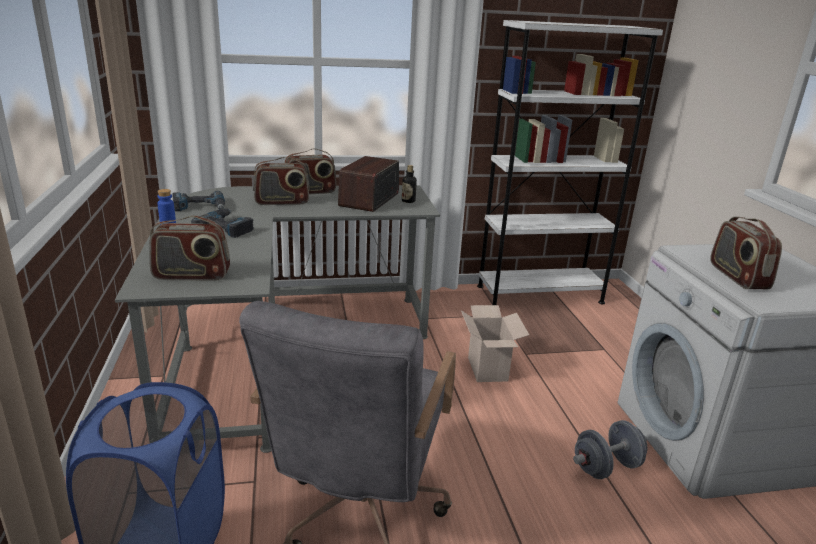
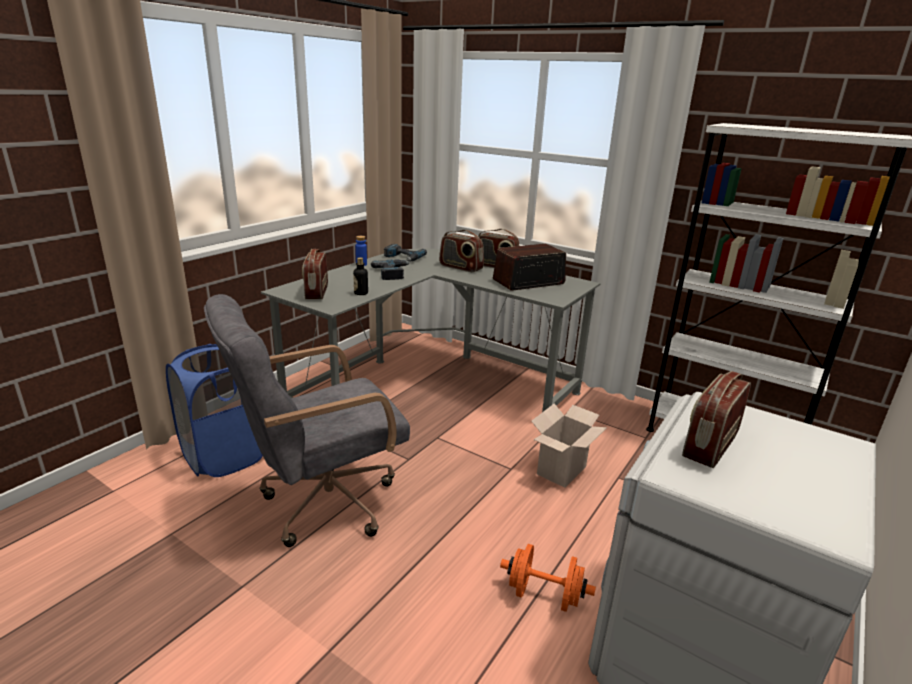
camera: 45 degrees right, 0 degrees up
(191, 275) = (316, 292): radio -> radio turned 45 degrees clockwise
(408, 201) = (559, 291): bottle -> bottle (361, 293)
(606, 467) = (544, 595): grey dumbbell -> orange dumbbell

